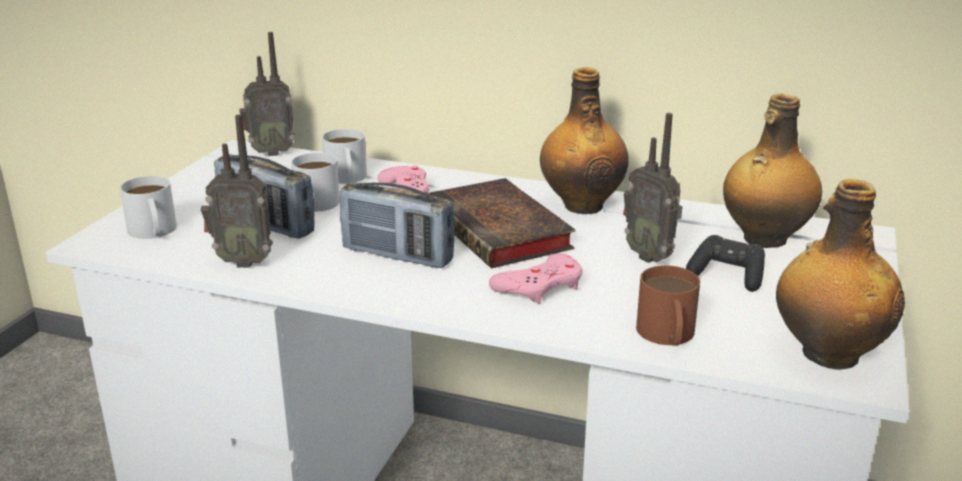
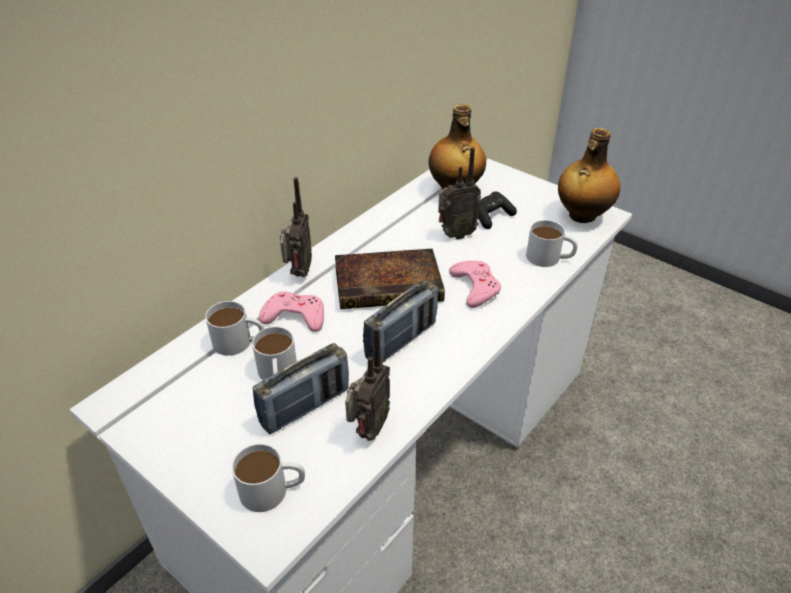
camera: 70 degrees left, 15 degrees up
(270, 152) = (134, 383): radio -> radio (298, 273)
(582, 205) = (369, 238): bottle -> none
(667, 336) = (549, 258): brown mug -> white mug

